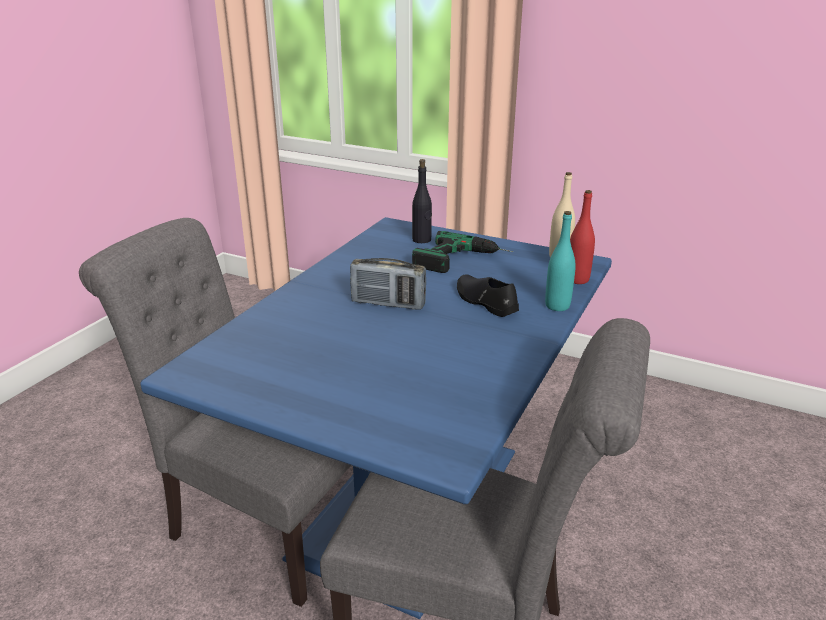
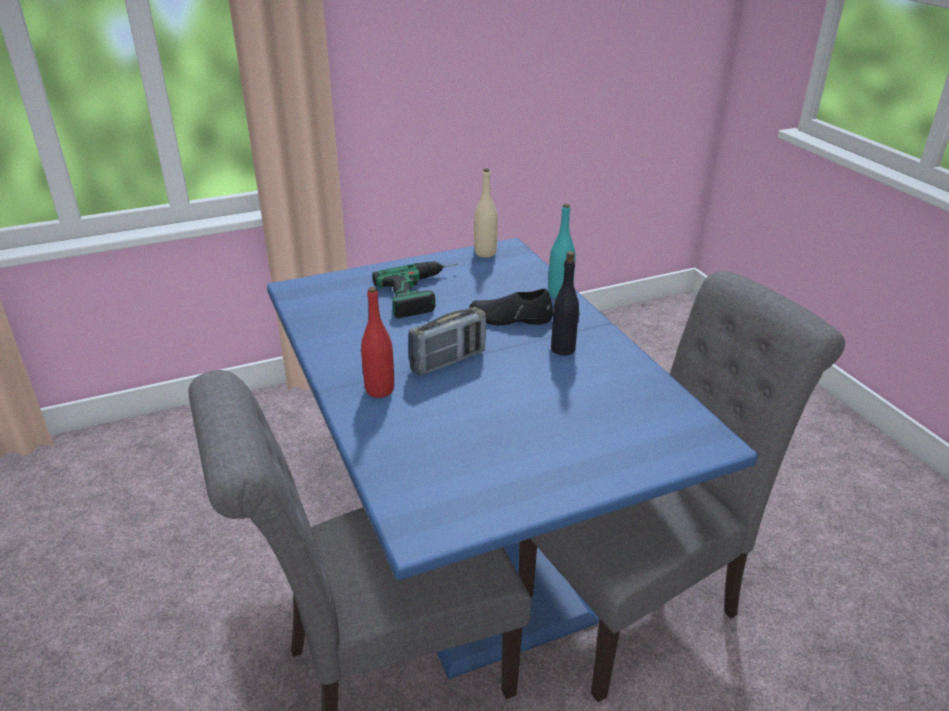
camera: 50 degrees left, 5 degrees up
(422, 240) = (352, 290): black bottle -> black bottle (563, 349)
(577, 279) = (532, 266): red bottle -> red bottle (379, 390)

